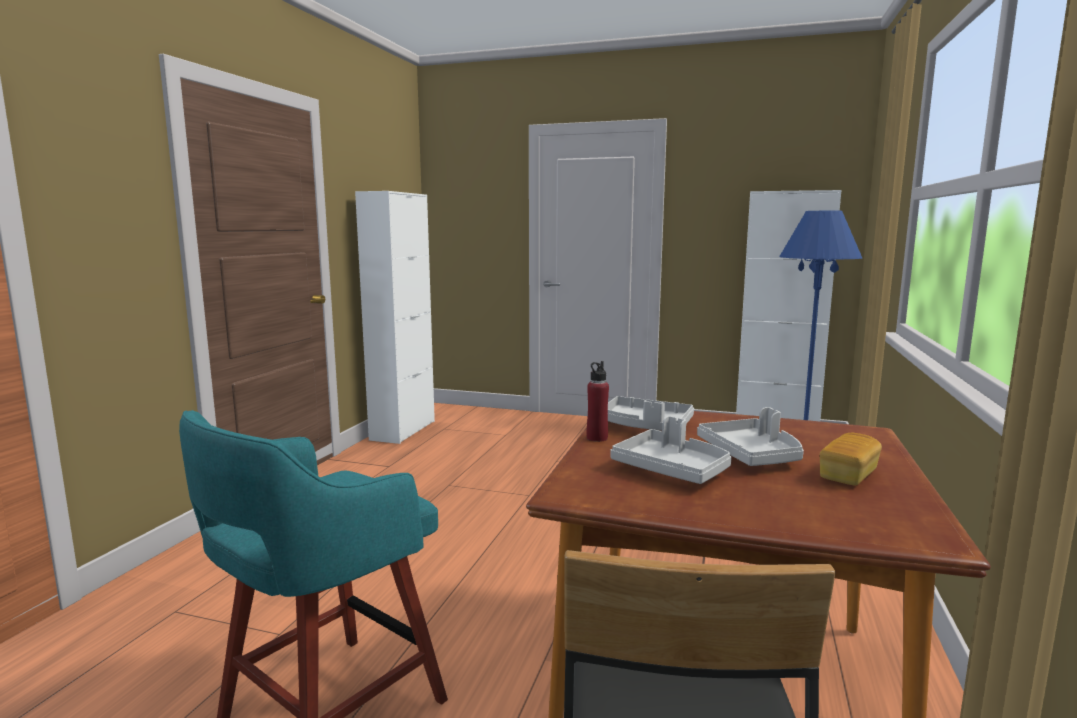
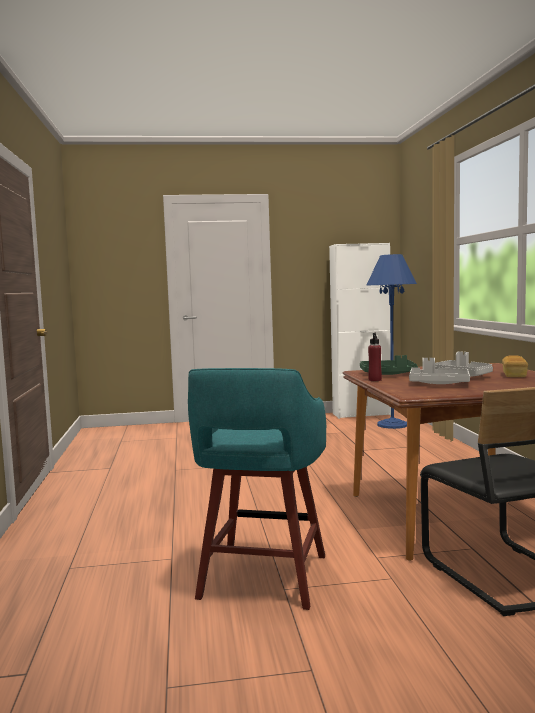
camera: 25 degrees left, 5 degrees down
(403, 430) = (87, 447): white cabinet -> none
(646, 426) = (388, 374): grey tray -> green tray

